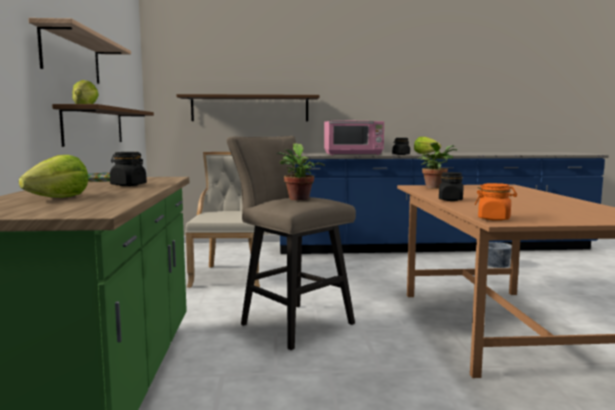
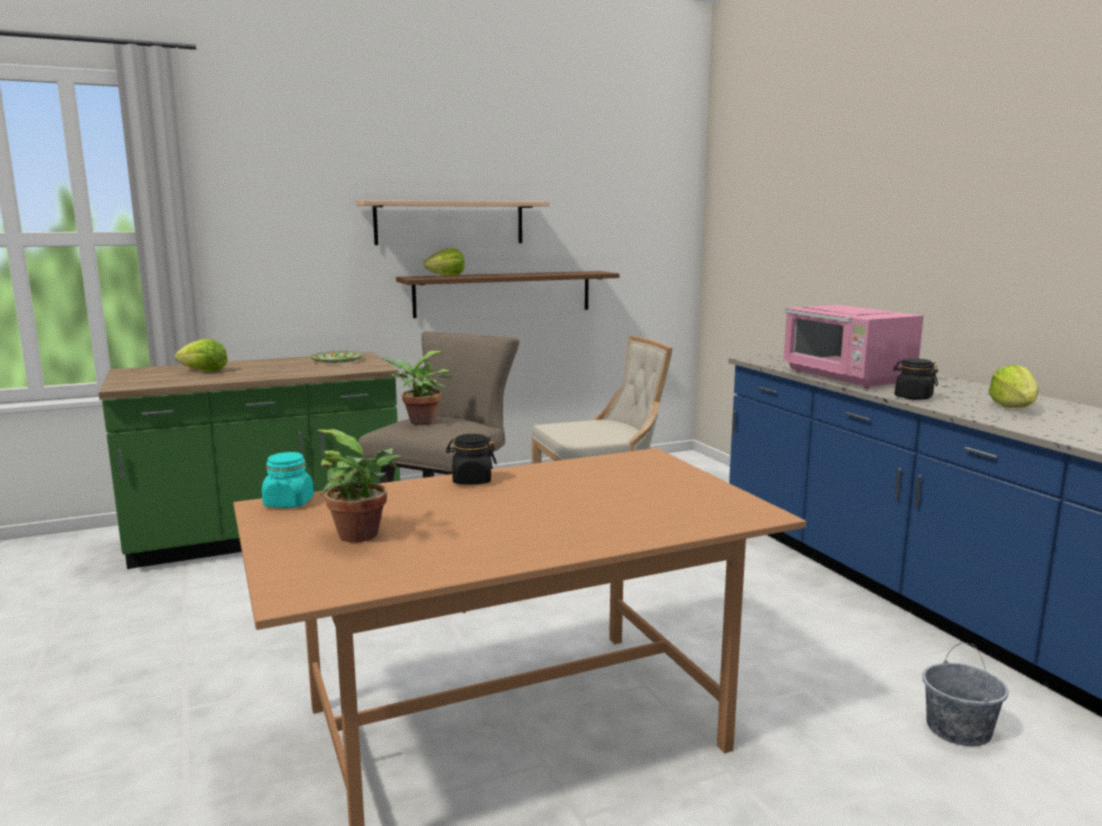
camera: 70 degrees right, 5 degrees up
(128, 185) = (299, 369): black jar -> none
(250, 108) = (802, 267): brown shelf -> none
(435, 187) = (648, 467): potted plant -> potted plant (363, 536)
(494, 219) = (289, 503): orange jar -> turquoise jar

